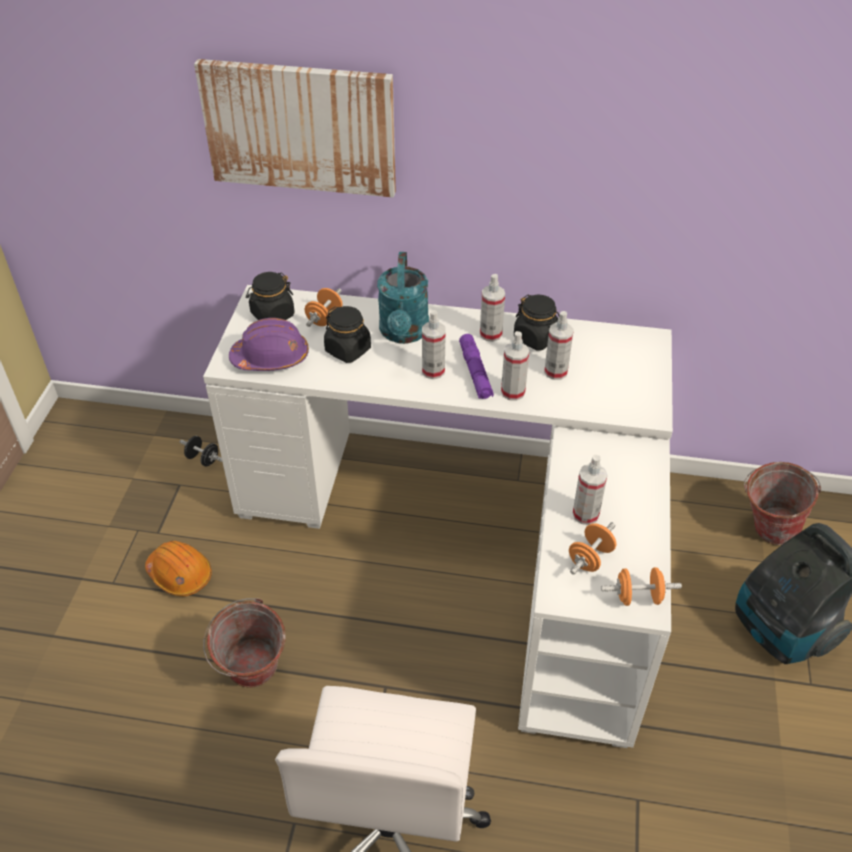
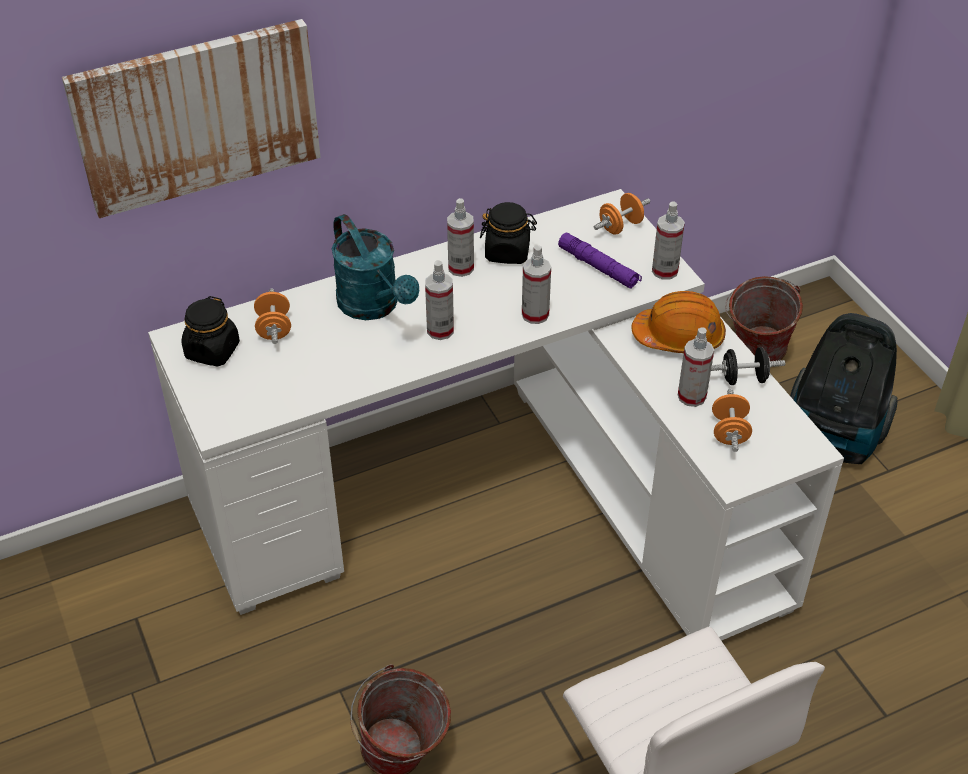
camera: 35 degrees left, 0 degrees up
(180, 574) = (227, 709): orange hard hat -> orange hard hat (679, 337)
(203, 459) = (138, 576): black dumbbell -> black dumbbell (743, 378)
(271, 358) = (258, 396): purple hard hat -> none
(348, 350) = (333, 349): black jar -> none
(475, 372) = (482, 312): purple flashlight -> purple flashlight (598, 267)
(556, 372) = (556, 276): spray bottle -> spray bottle (665, 271)
(638, 597) = (795, 443): orange dumbbell -> orange dumbbell (620, 226)

